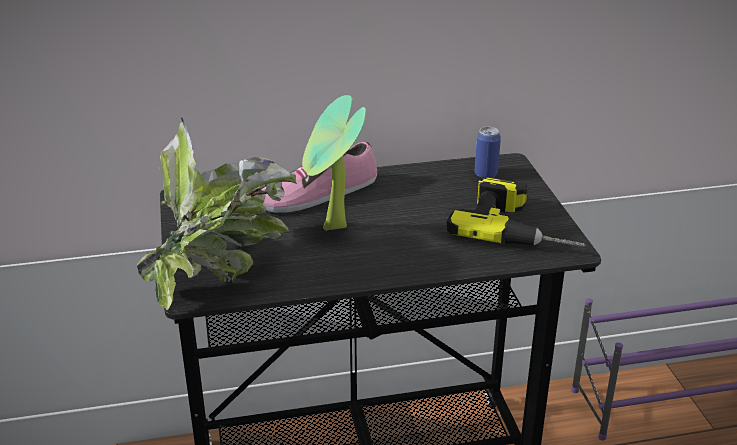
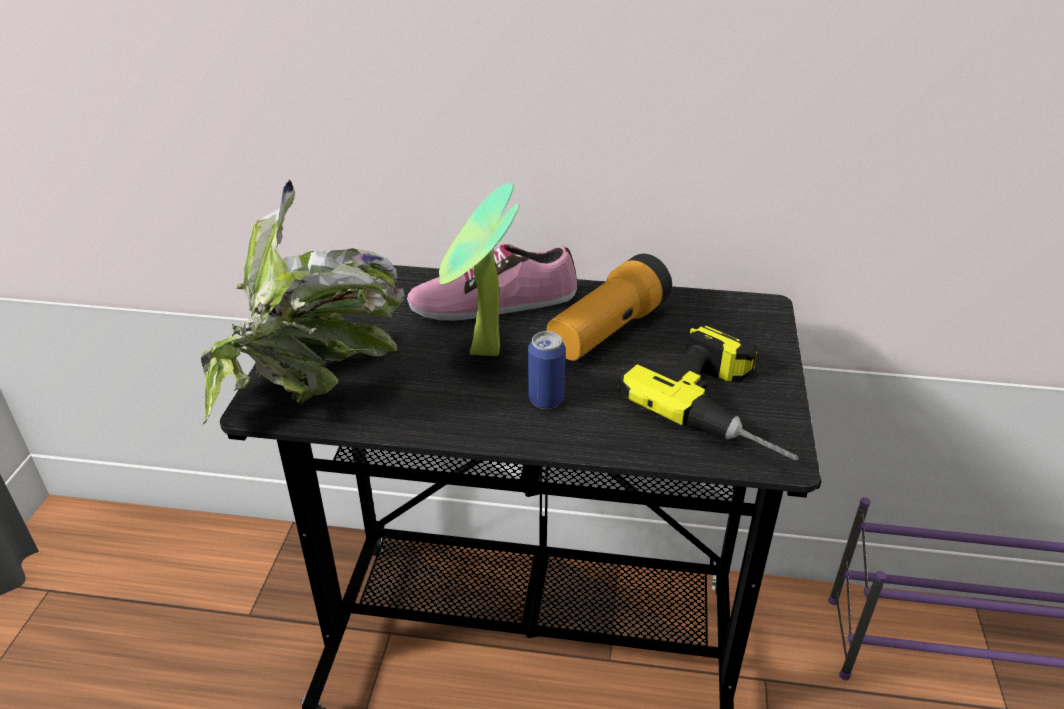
camera: 20 degrees right, 5 degrees up
(412, 197) = (607, 330): none -> flashlight
(485, 174) = (722, 317): can -> can (546, 400)

